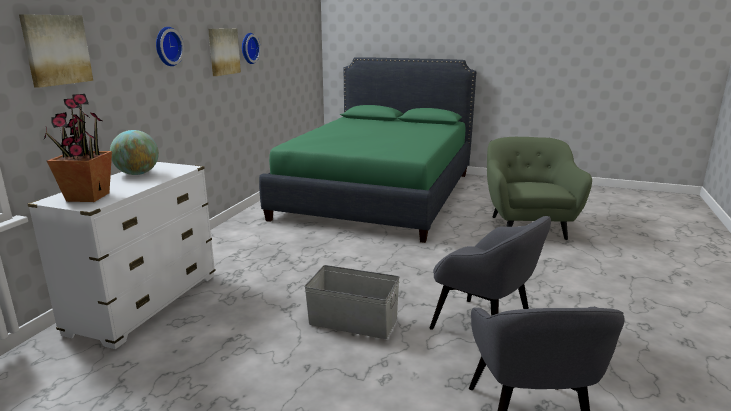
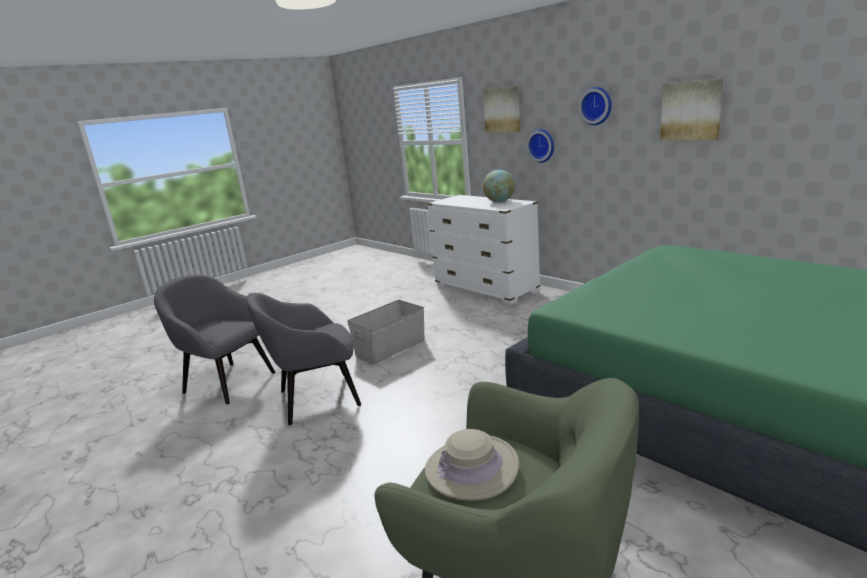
camera: 120 degrees right, 0 degrees up
(87, 197) = (456, 200): potted plant -> none
(248, 48) = (758, 105): wall clock -> wall clock (542, 145)
(539, 186) = (472, 468): none -> beige hat

